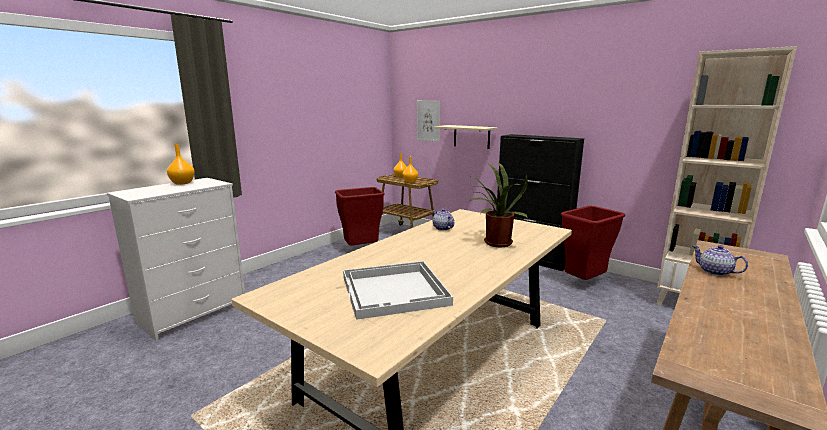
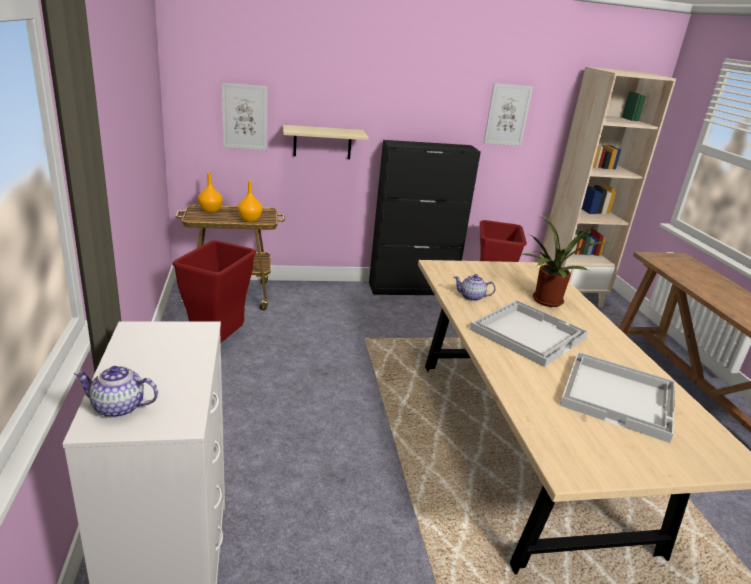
camera: 50 degrees left, 10 degrees up
(183, 183) = (132, 352): orange vase -> none
(428, 250) = (527, 333): none -> white tray
(620, 111) = (507, 115): none -> picture
(715, 272) = (697, 284): teapot -> teapot (119, 407)

